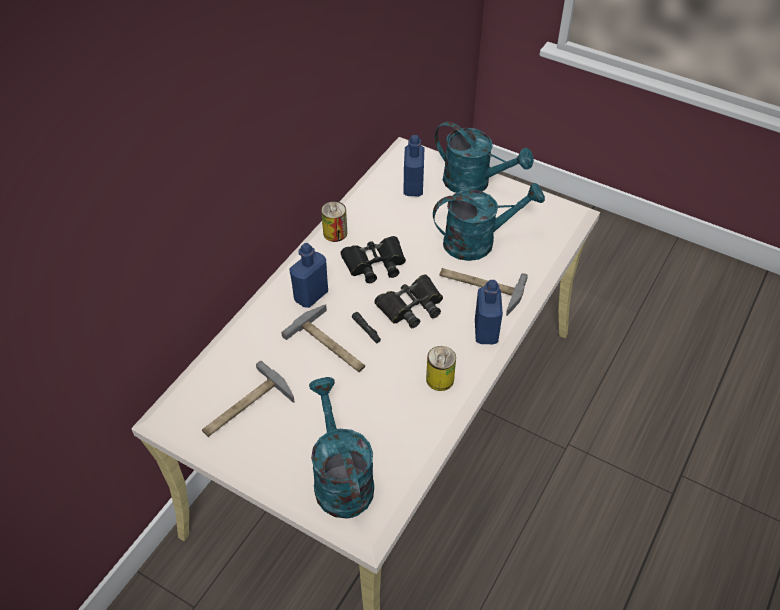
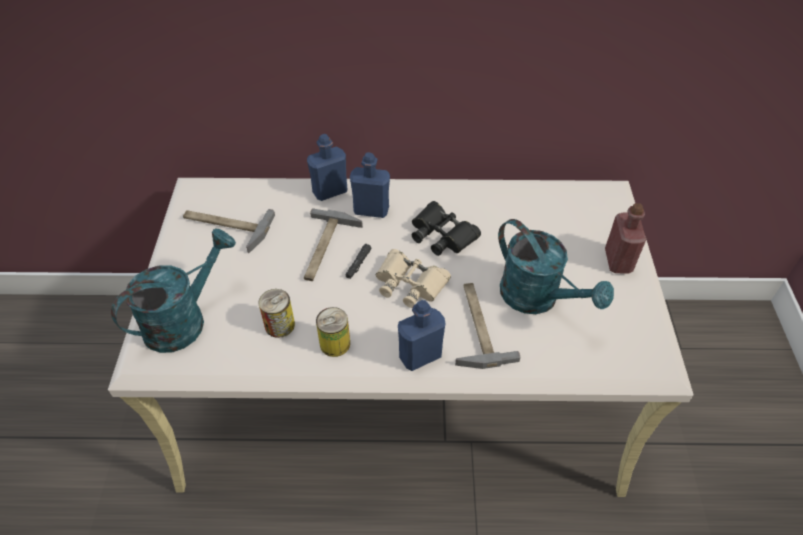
camera: 60 degrees right, 0 degrees up
(335, 233) = (457, 192): can -> can (279, 325)
(411, 306) = (410, 283): black binoculars -> beige binoculars
(413, 187) = (564, 218): blue bottle -> blue bottle (330, 191)
(474, 183) = (618, 261): turquoise watering can -> red bottle

